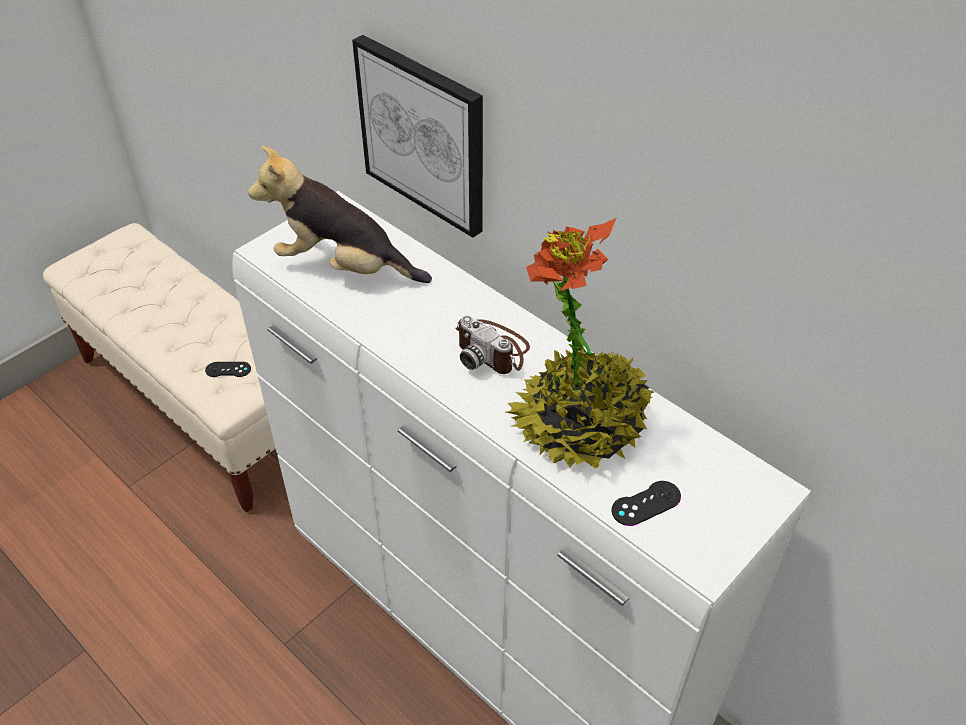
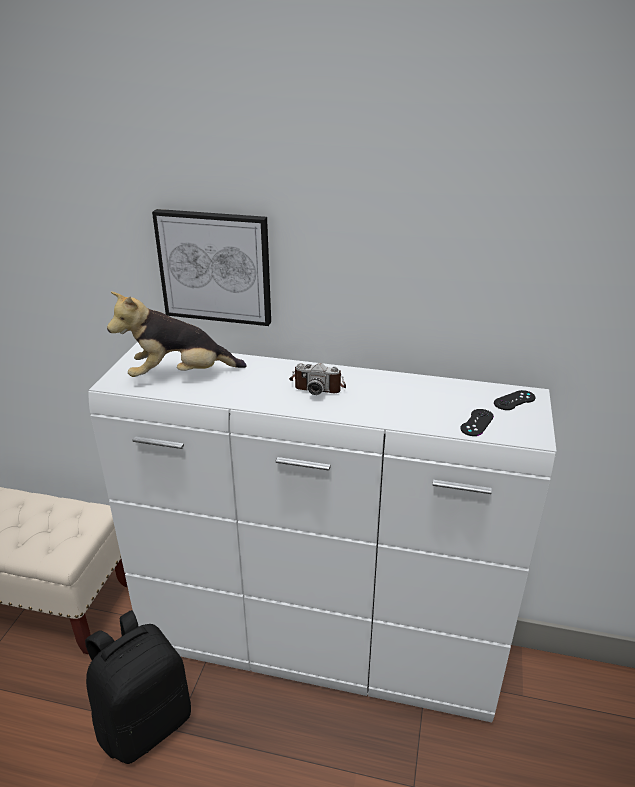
camera: 30 degrees left, 15 degrees down
(228, 369) = (49, 534): black game controller -> black game controller (514, 400)
(261, 618) = (145, 722): none -> black backpack
(579, 424) = (403, 401): potted plant -> none

